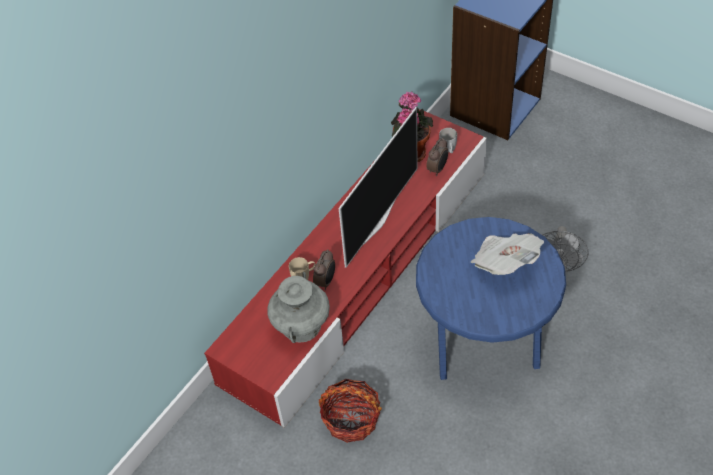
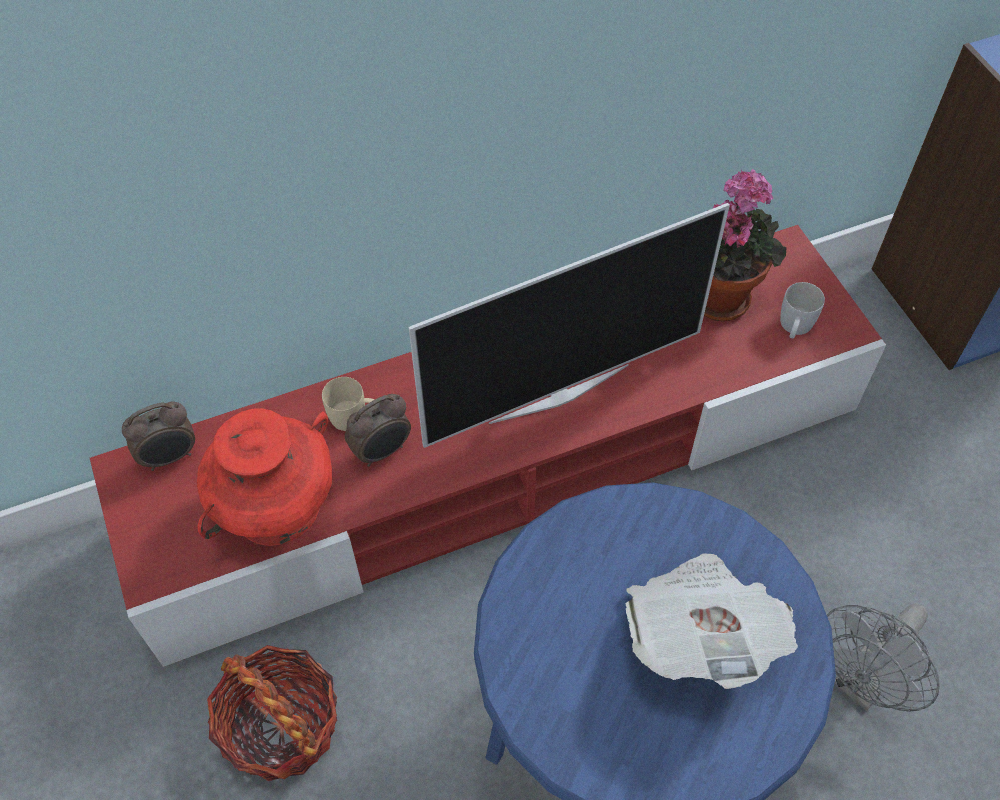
camera: 30 degrees right, 5 degrees up
(301, 324) = (277, 507): grey vase -> red vase
(437, 169) = (745, 354): alarm clock -> alarm clock (170, 457)

